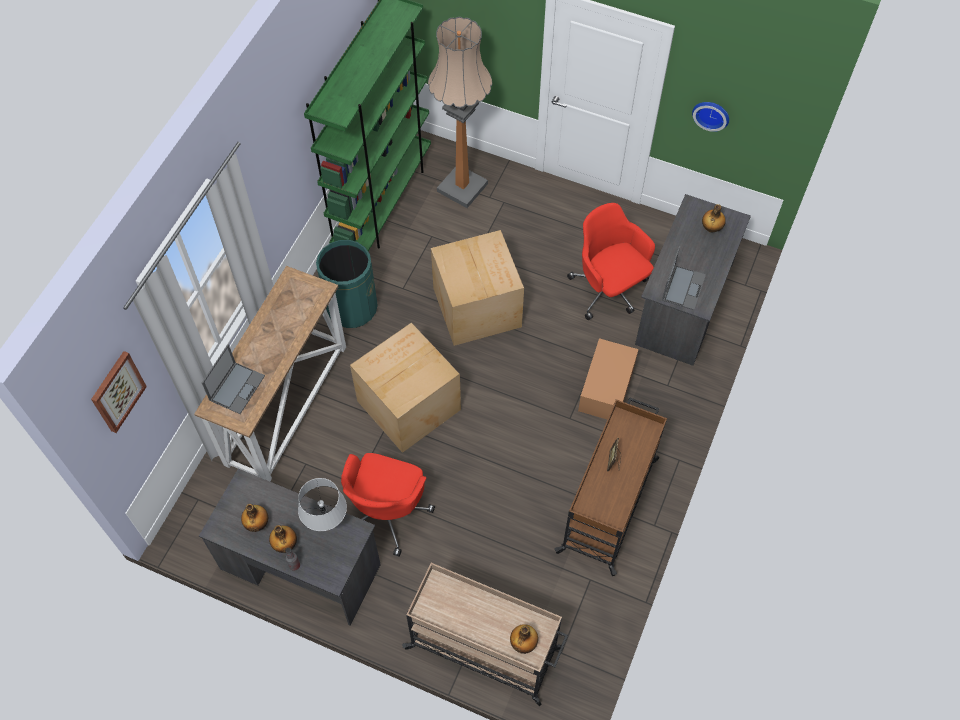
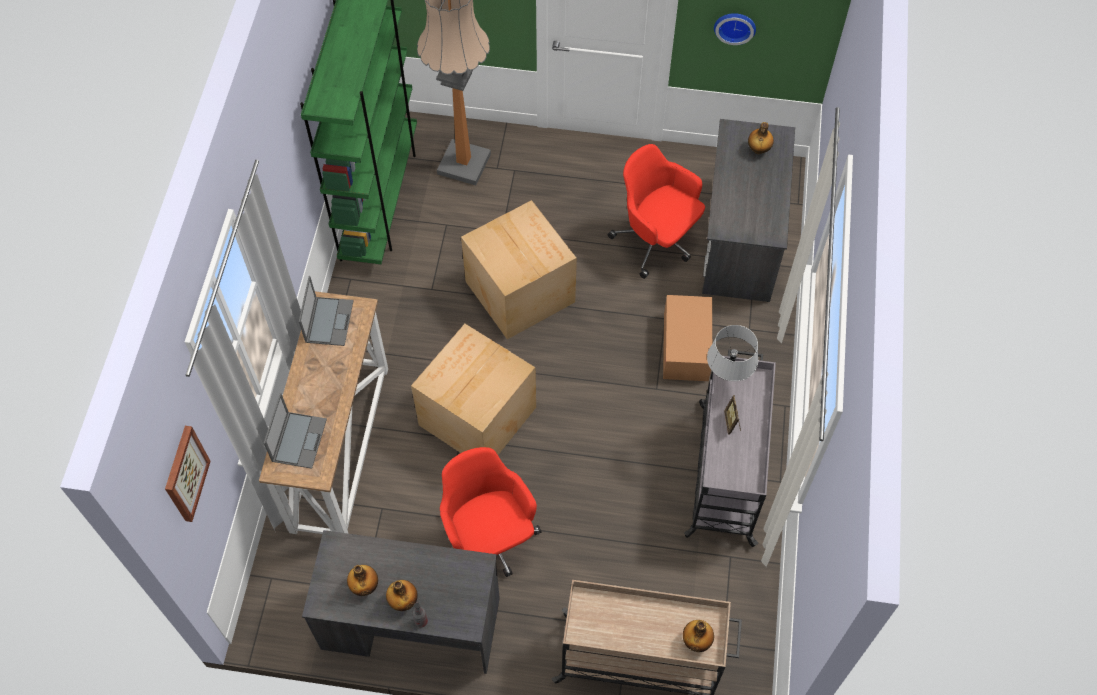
camera: 15 degrees left, 0 degrees up
(327, 524) = (443, 567): grey table lamp -> grey table lamp (727, 380)
(351, 307) = (381, 323): green trash can -> none
(386, 512) = (489, 539): red office chair -> red office chair turned 150 degrees clockwise
(609, 504) = (725, 470): brown cart -> grey cart
(683, 287) = (748, 218): laptop -> laptop (329, 321)

